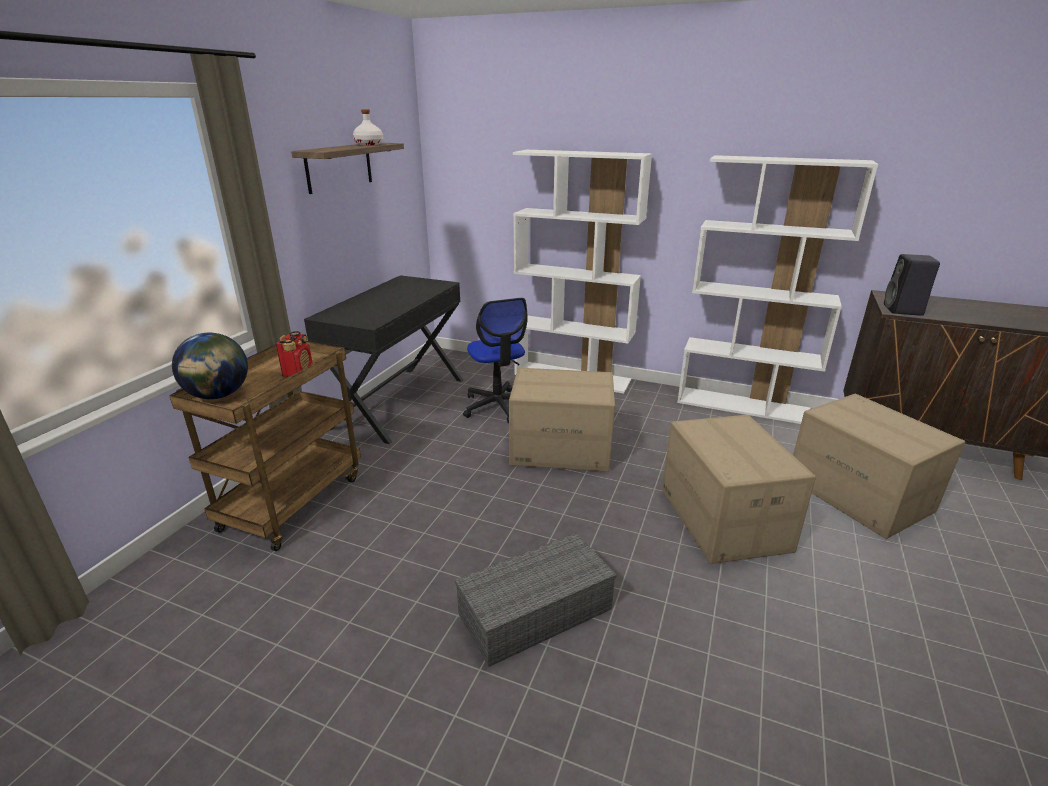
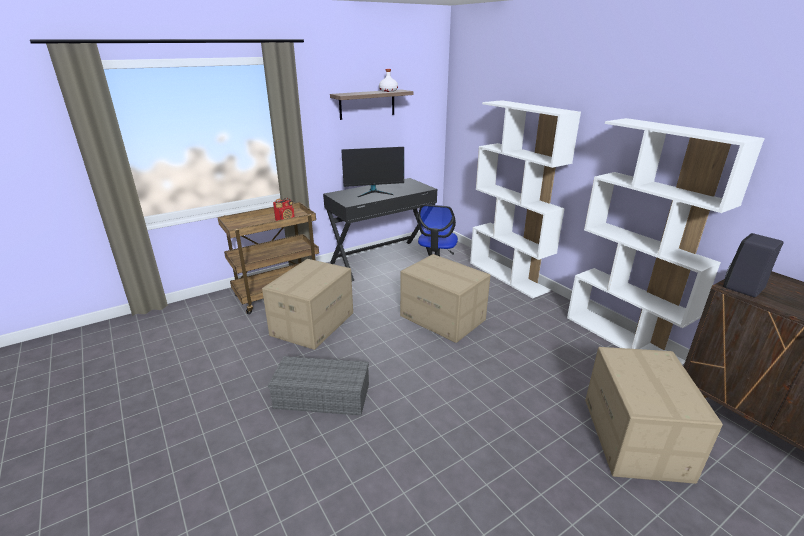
camera: 35 degrees right, 0 degrees up
(218, 395) = (240, 223): globe -> none
(382, 302) = (374, 192): none -> monitor
(722, 519) = (495, 403): cardboard box -> cardboard box (312, 324)

